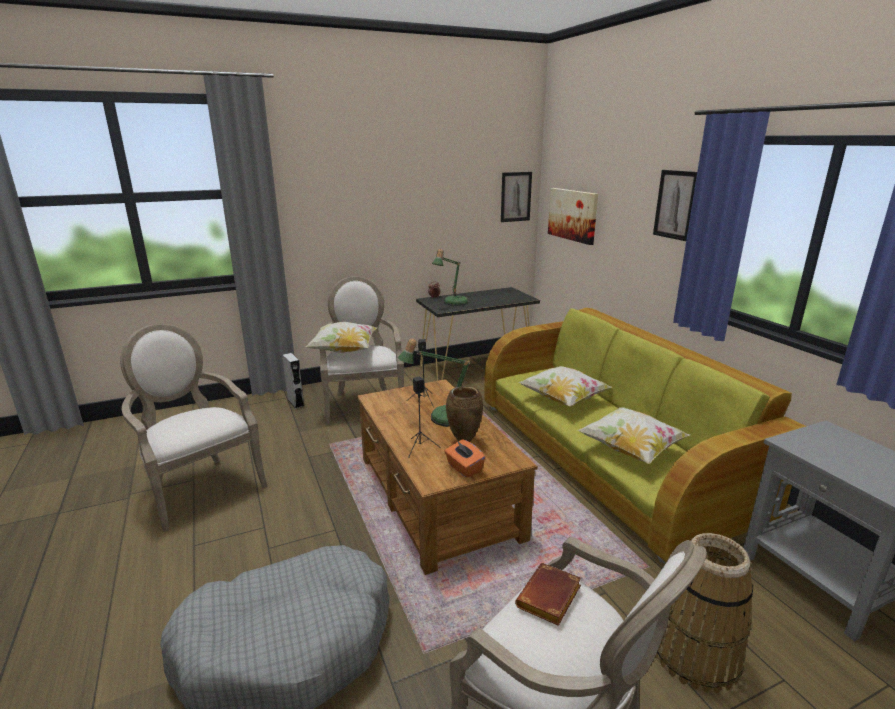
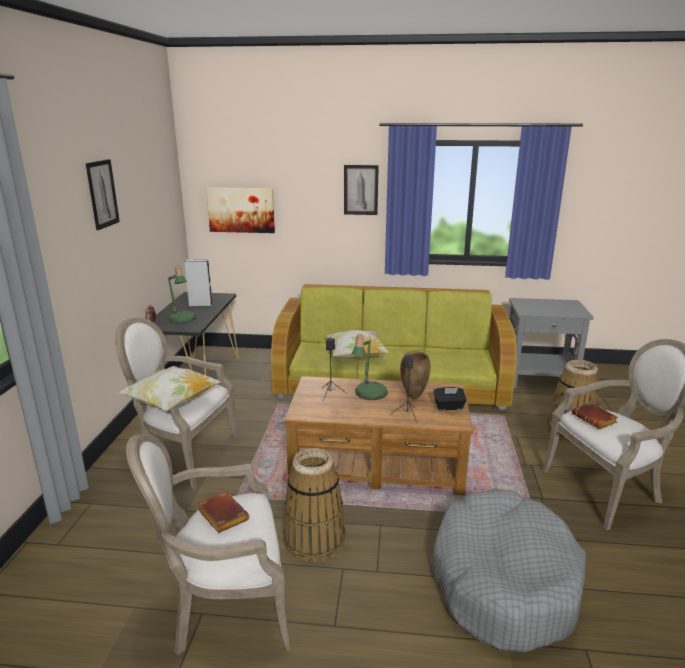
camera: 60 degrees left, 0 degrees up
(200, 413) = (221, 515): none -> brown book
(294, 499) = (314, 539): none -> basket
(295, 402) = (114, 499): grey speaker -> grey speaker (200, 305)
(464, 468) = (449, 407): orange tissue box -> black tissue box
(515, 197) = (173, 200): picture -> picture (102, 194)
(630, 450) = (439, 361): pillow -> none

